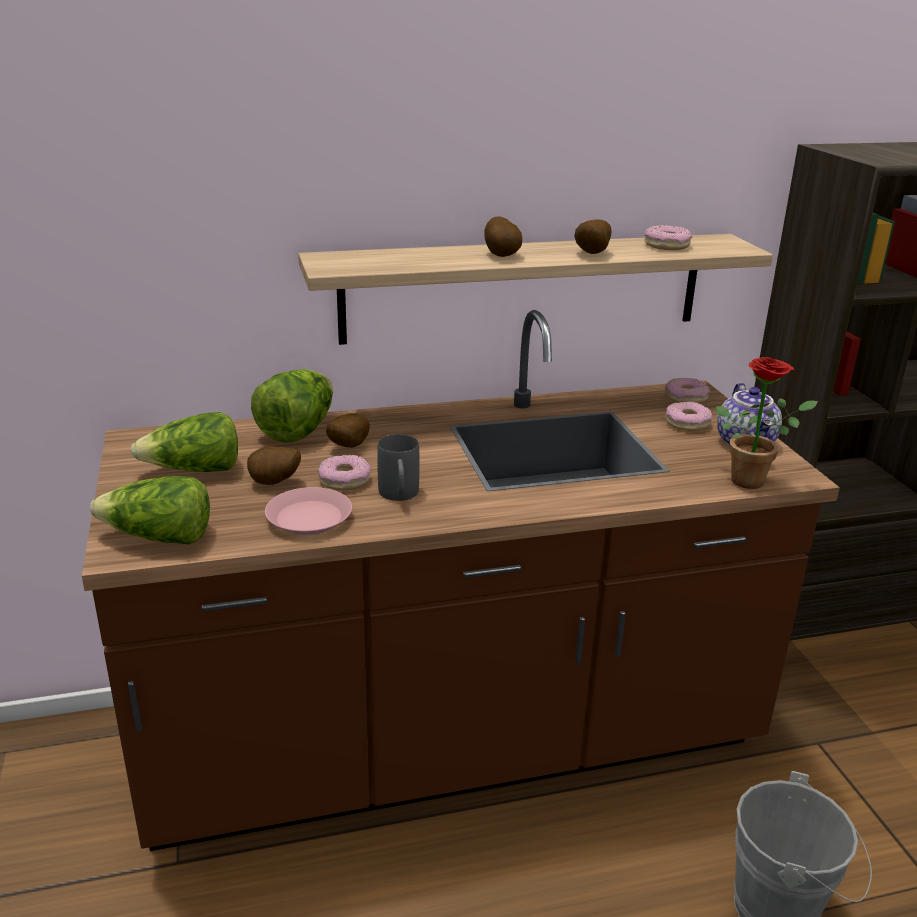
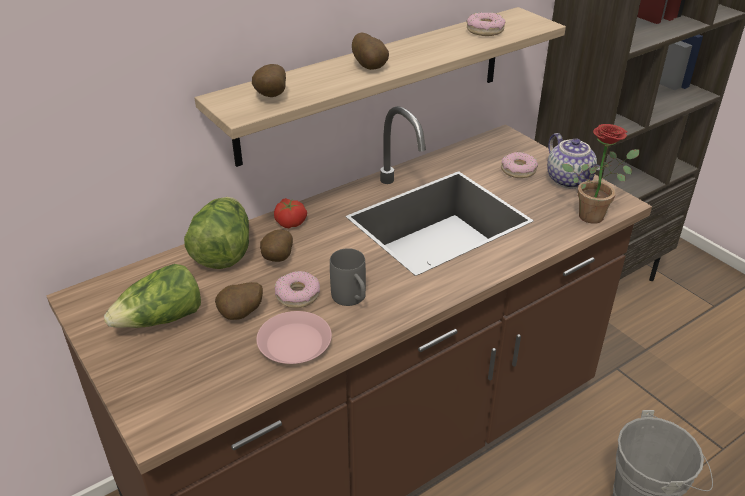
camera: 20 degrees left, 10 degrees up
(159, 538) = (181, 402): lettuce -> none
(387, 420) = (291, 222): none -> tomato
(590, 254) = (437, 52): potato -> potato (270, 97)
(685, 398) = (502, 145): donut -> none

